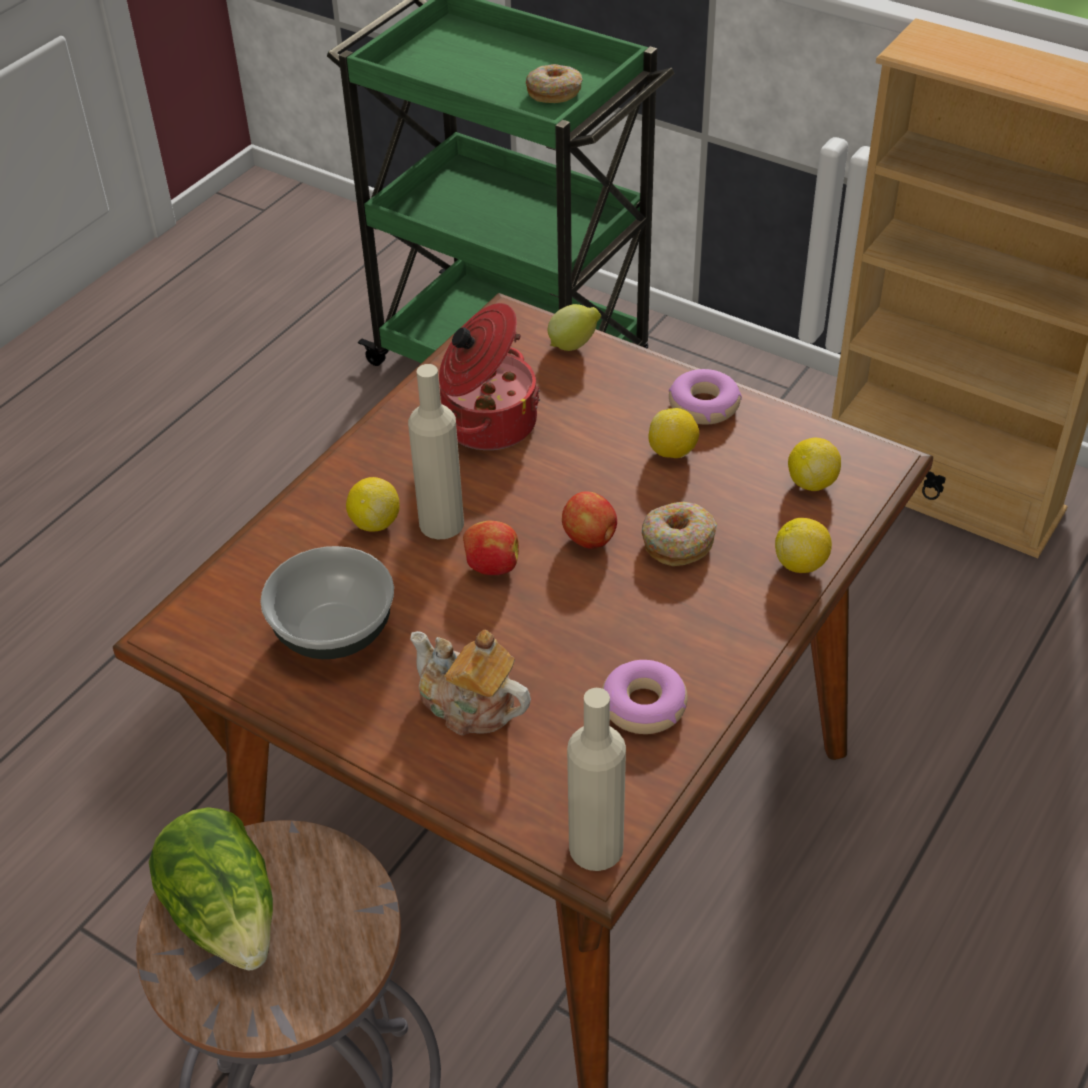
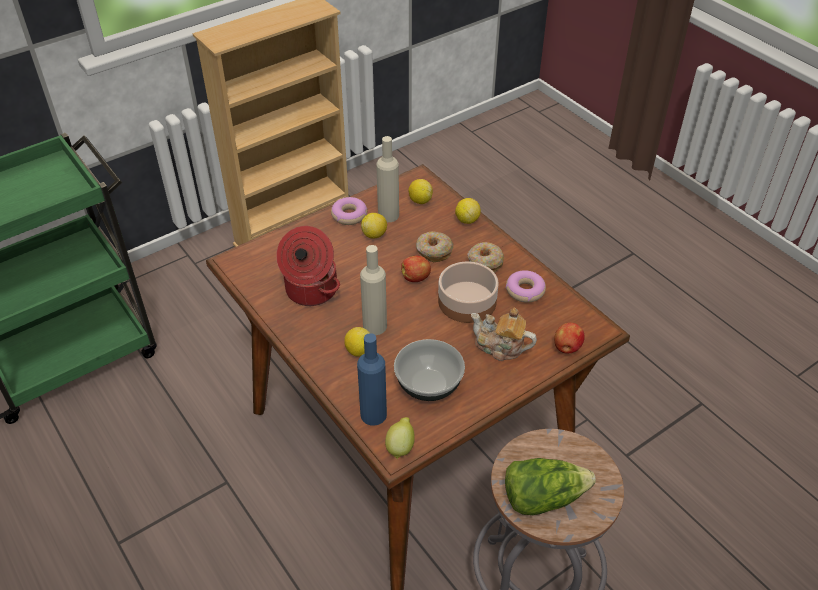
camera: 70 degrees left, 0 degrees up
(242, 582) = (373, 414): none -> blue bottle
(469, 705) = (500, 347): teapot -> teapot turned 60 degrees clockwise
(491, 566) = (415, 316): apple -> apple (567, 348)
(554, 92) = (51, 185): donut -> donut (485, 262)
(566, 625) = (466, 301): none -> bowl
(574, 345) = (274, 244): lemon -> lemon (400, 447)
(596, 847) = (595, 327): beige bottle -> beige bottle (388, 215)

